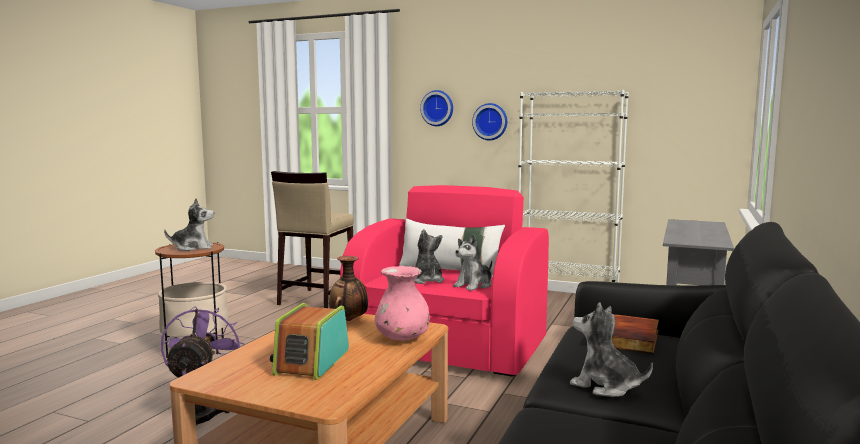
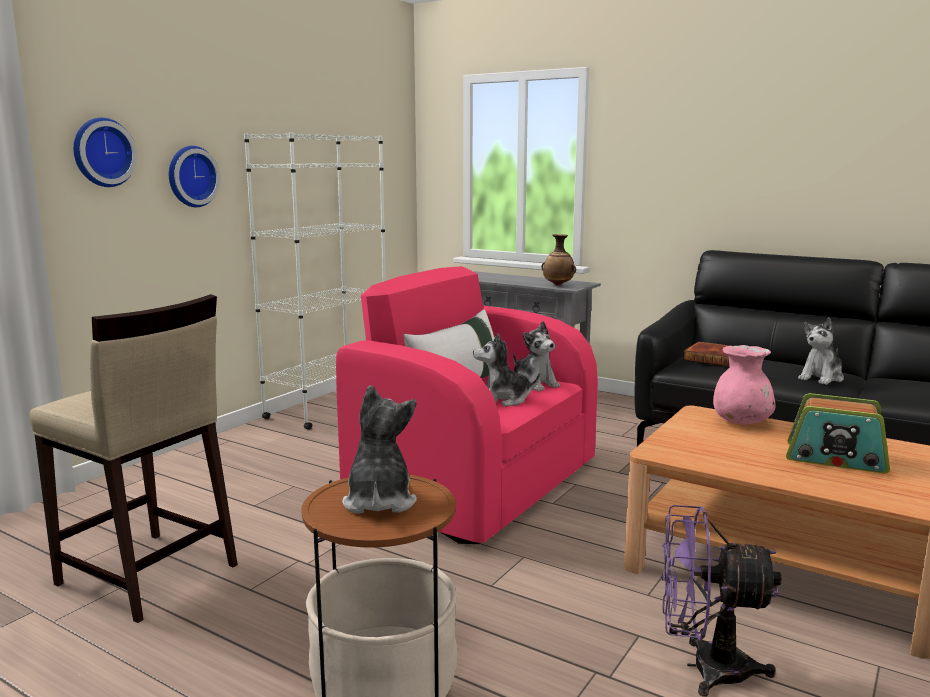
camera: 80 degrees left, 5 degrees up
(349, 320) = (683, 441): vase -> vase (558, 285)

